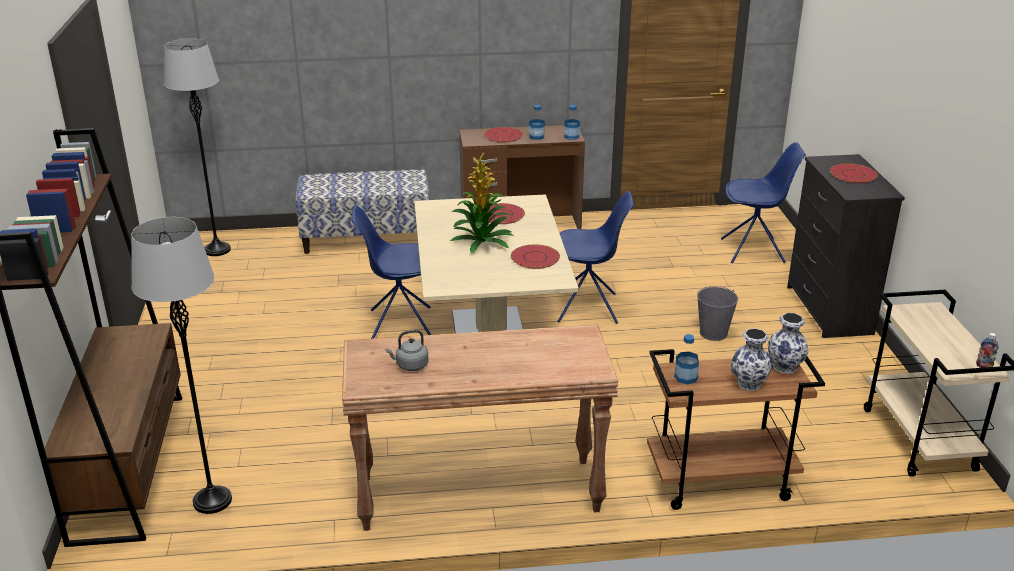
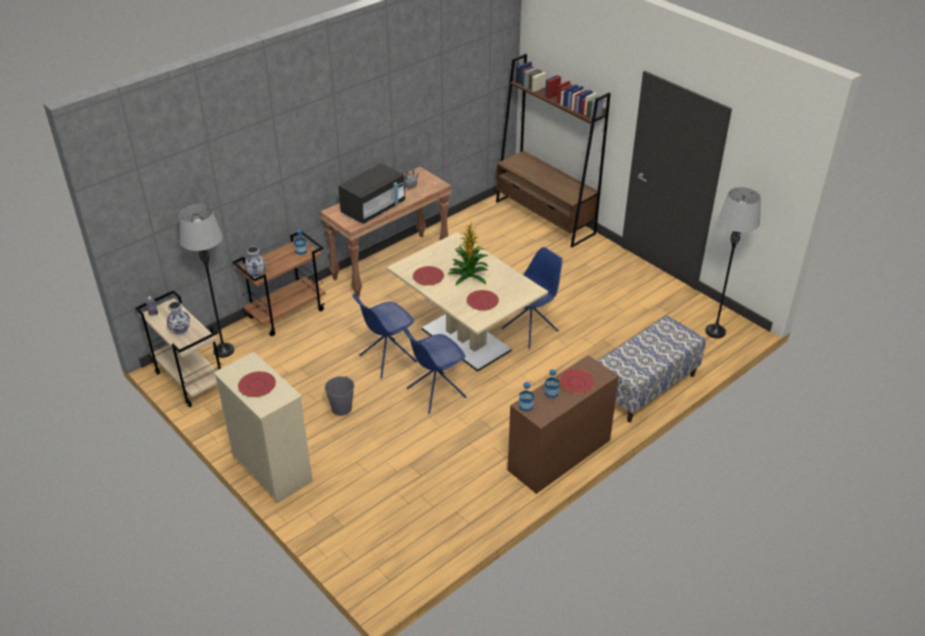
camera: 145 degrees right, 10 degrees up
(212, 501) = (492, 221): grey floor lamp -> grey floor lamp (224, 350)
(520, 348) = (373, 208): none -> black microwave
(749, 383) = (270, 259): vase -> vase (180, 331)
(754, 251) = (358, 517): blue chair -> blue chair (386, 359)
(828, 310) = (272, 468): black dresser -> beige dresser

